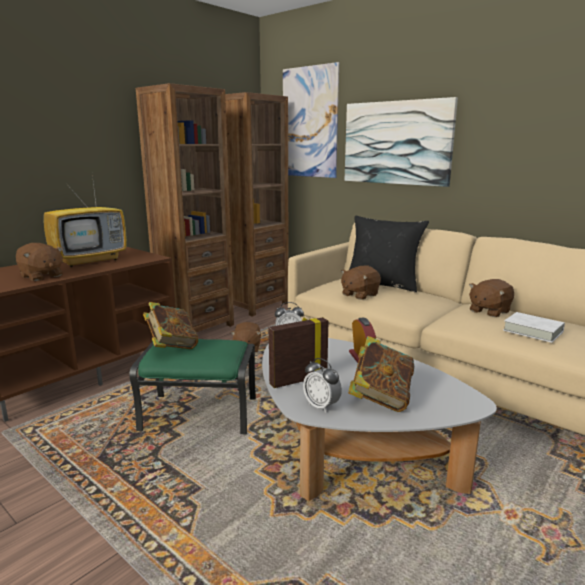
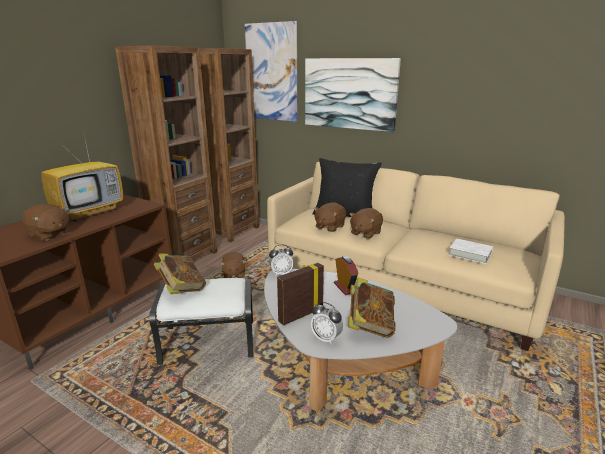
camera: 10 degrees left, 5 degrees up
(200, 414) = (209, 342): green ottoman -> white ottoman
(489, 311) = (433, 236): brown plush toy -> brown plush toy (365, 233)

